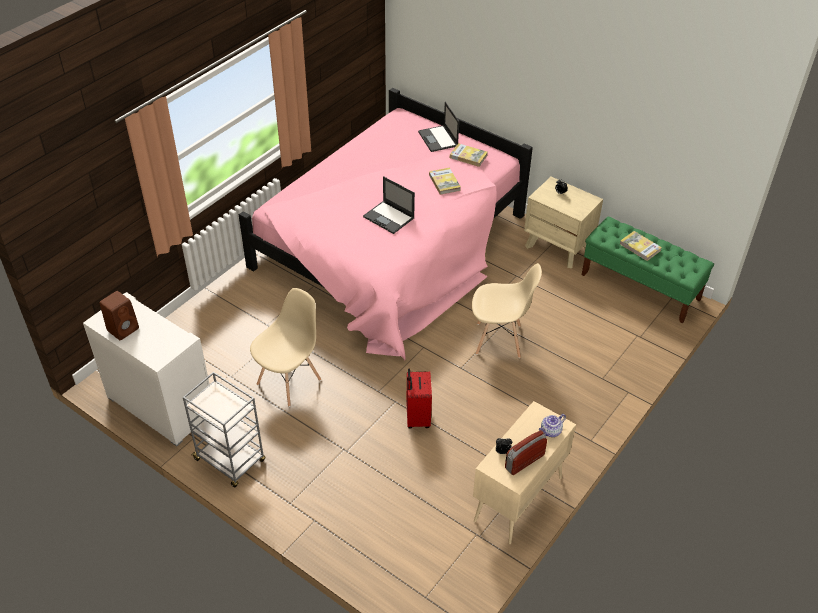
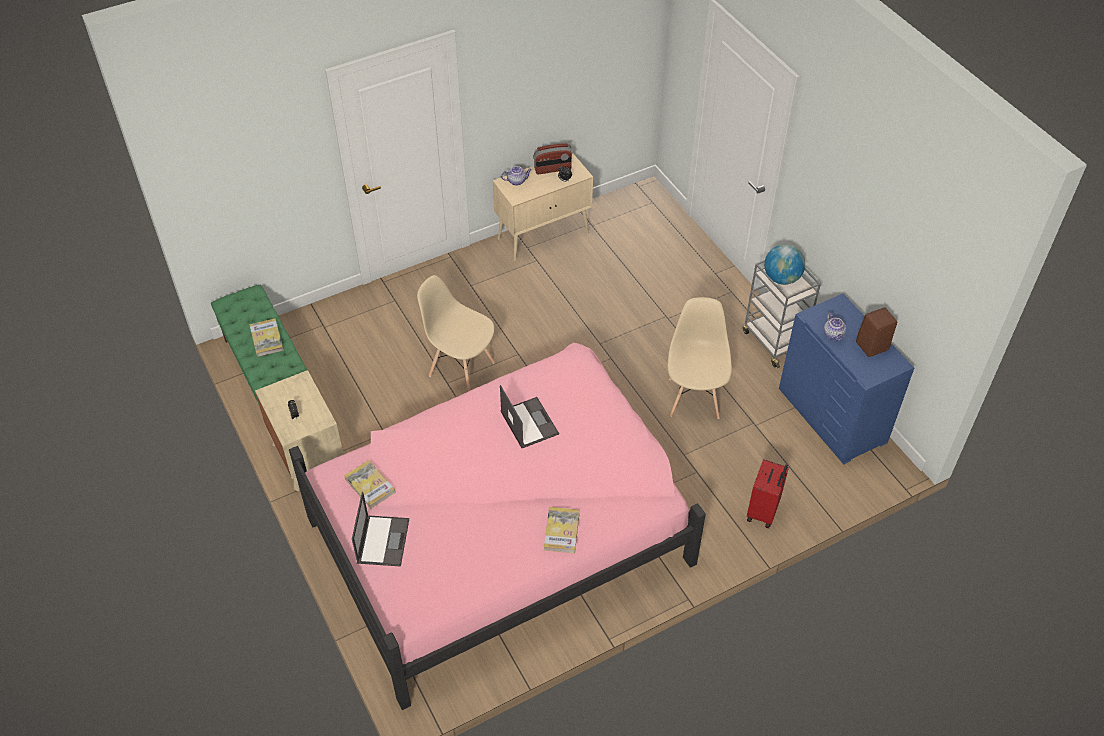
camera: 155 degrees left, 5 degrees up
(160, 329) = (834, 334): none -> teapot
(160, 406) = (833, 416): white dresser -> blue dresser
(225, 407) = (781, 278): none -> globe
(289, 381) = (694, 397): beige chair -> beige chair turned 120 degrees clockwise
(417, 417) = (588, 323): red suitcase -> red suitcase (763, 511)
(444, 182) = (430, 453): book -> book (561, 531)

